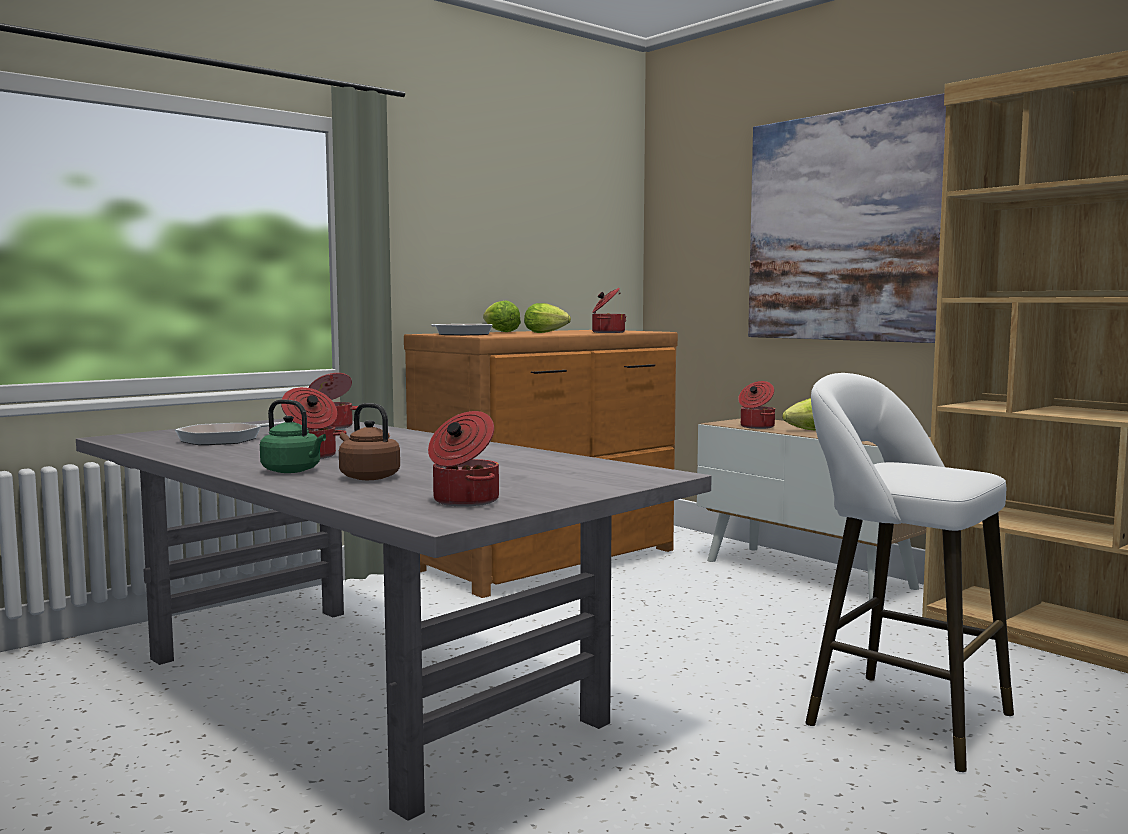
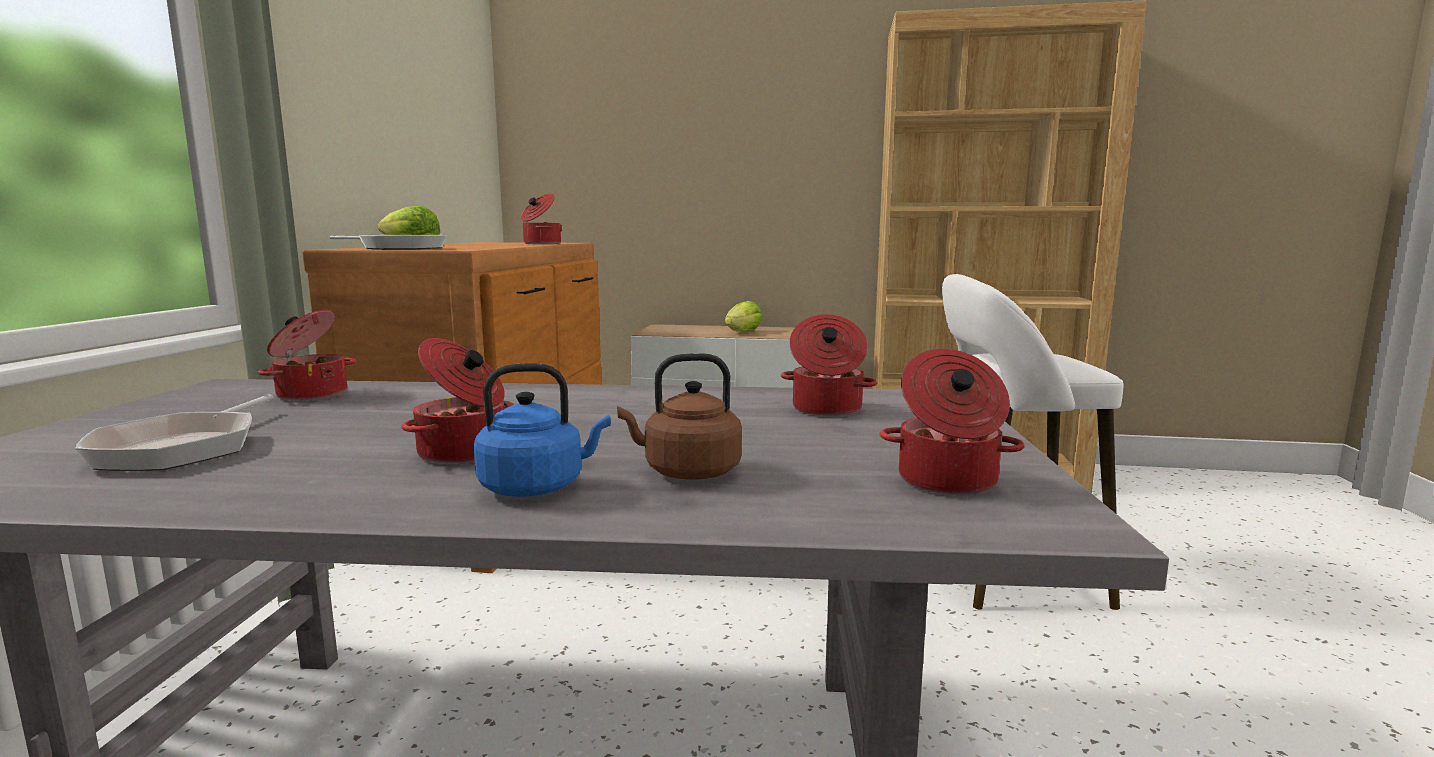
camera: 40 degrees left, 5 degrees up
(294, 471) = (537, 487): green kettle -> blue kettle
(548, 333) = (485, 245): lettuce -> none
(756, 427) = (690, 333): cooking pot -> cooking pot (826, 409)
(844, 227) = (742, 142): picture -> none

